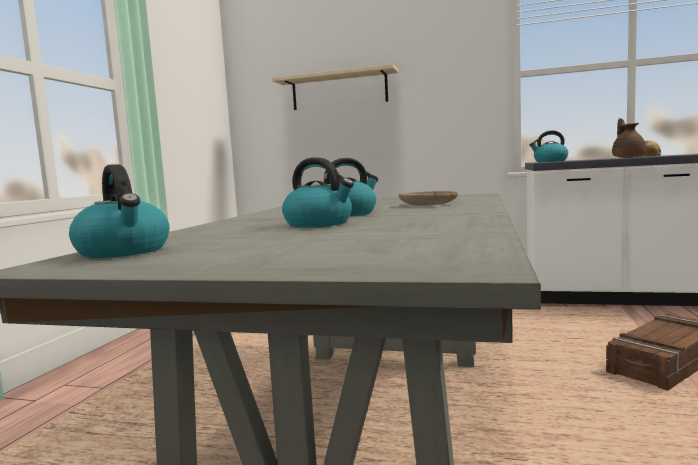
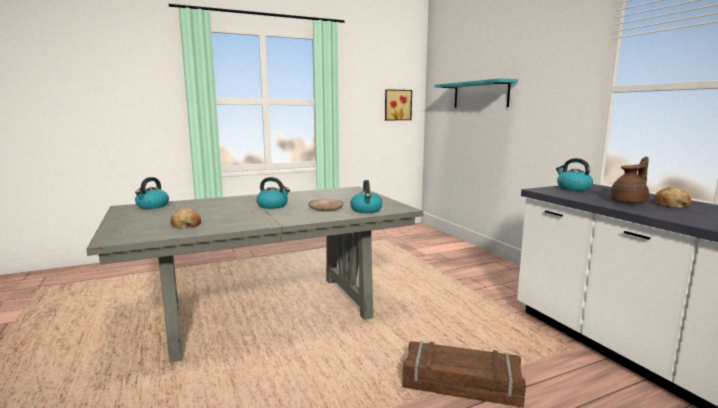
camera: 50 degrees right, 5 degrees up
(206, 107) = (397, 105): none -> picture
(319, 224) = (228, 209): kettle -> kettle (366, 210)
(339, 90) = (480, 95): beige shelf -> turquoise shelf
(403, 235) = (186, 225): none -> bread

